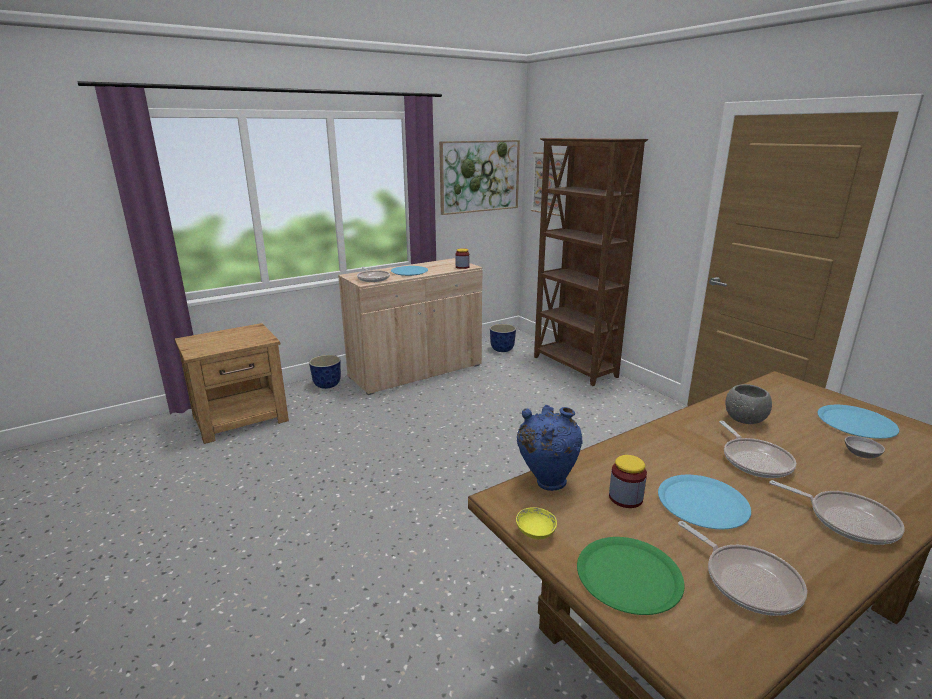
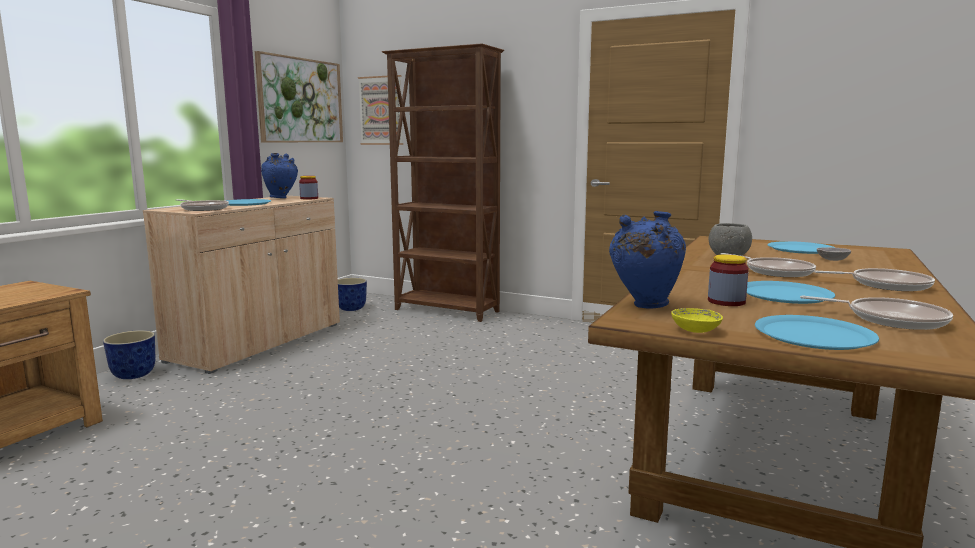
camera: 30 degrees left, 10 degrees down
(444, 263) = (281, 198): none -> blue vase
(629, 576) = (814, 334): green plate -> blue plate

